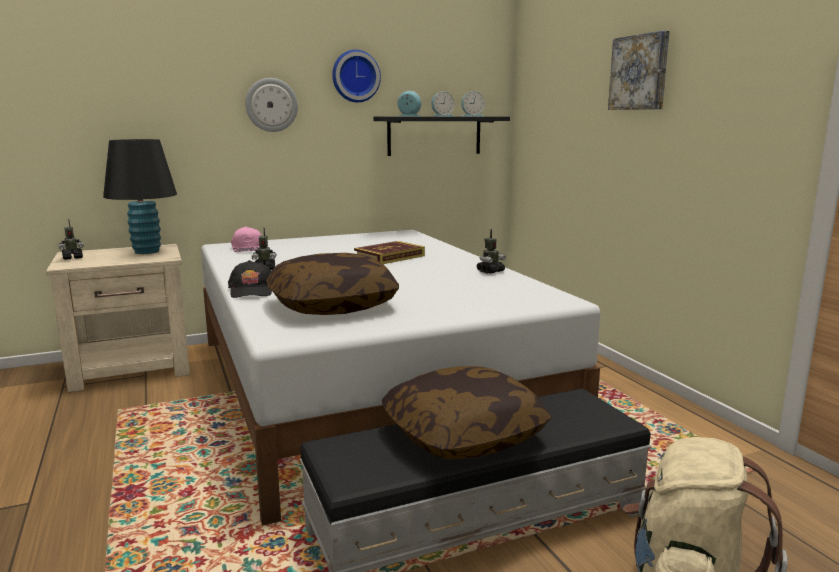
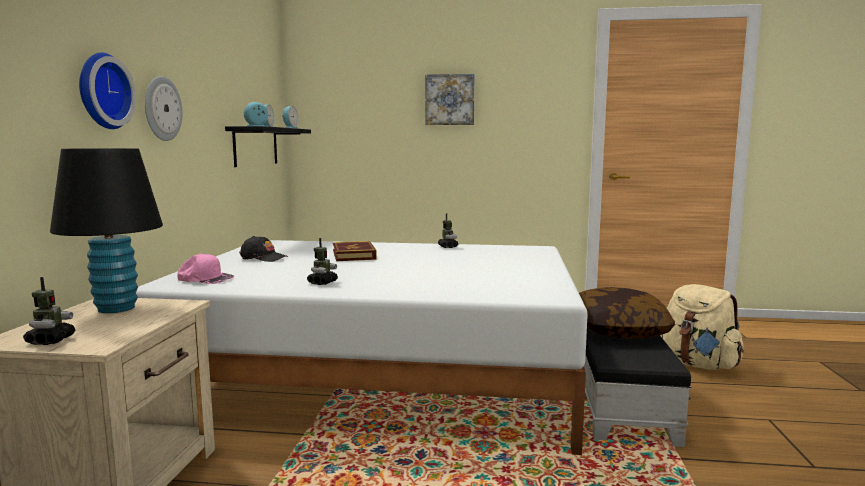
camera: 60 degrees left, 5 degrees down
(251, 290) = (400, 292): black cap -> black cap (263, 258)
(332, 305) = (486, 280): pillow -> none
(355, 76) = (212, 83): wall clock -> wall clock (101, 91)

